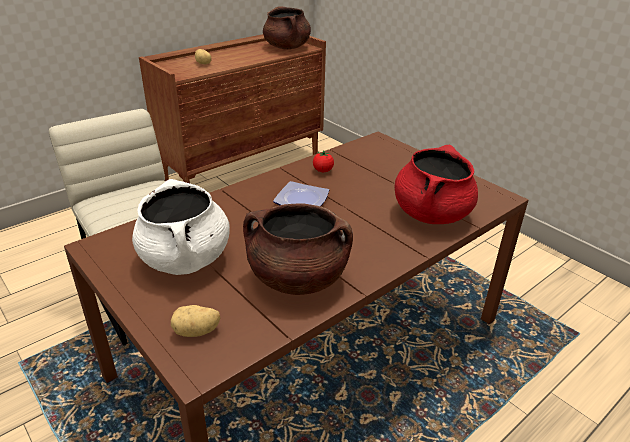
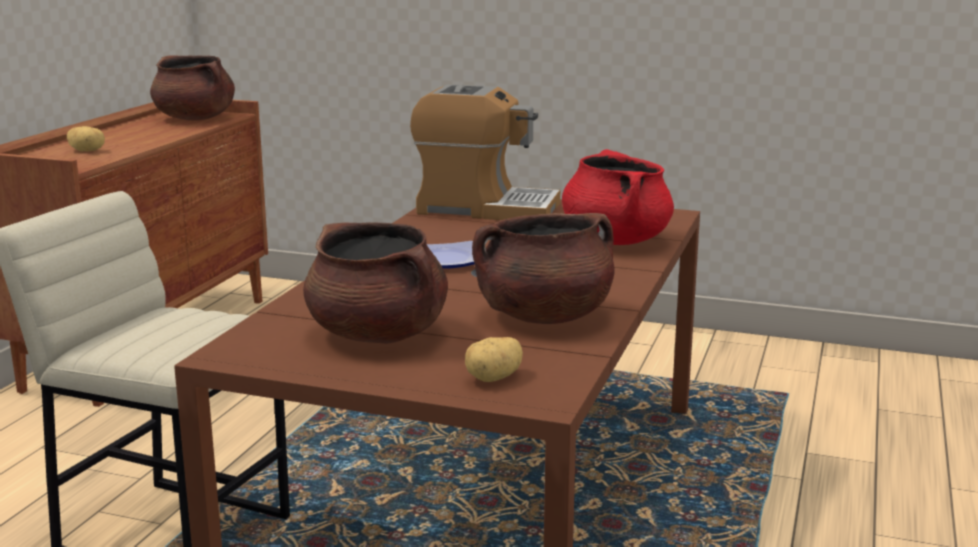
camera: 30 degrees left, 15 degrees down
(185, 259) = (378, 334): white cooking pot -> brown cooking pot
(323, 171) = (430, 233): tomato -> none
(381, 156) = (485, 208): none -> coffee machine

